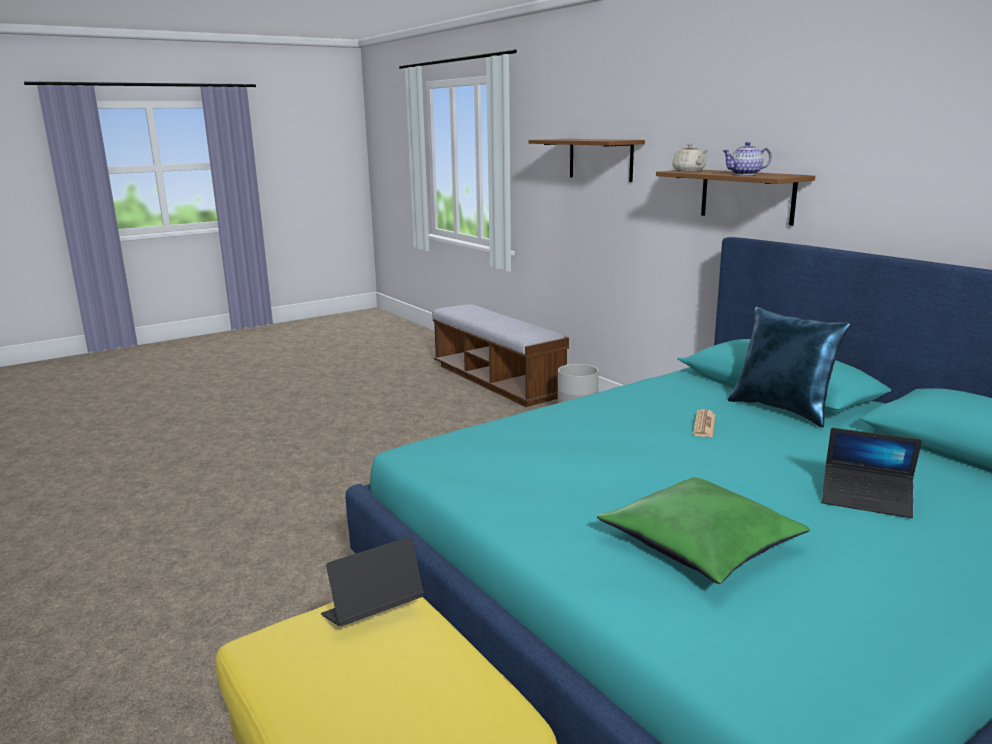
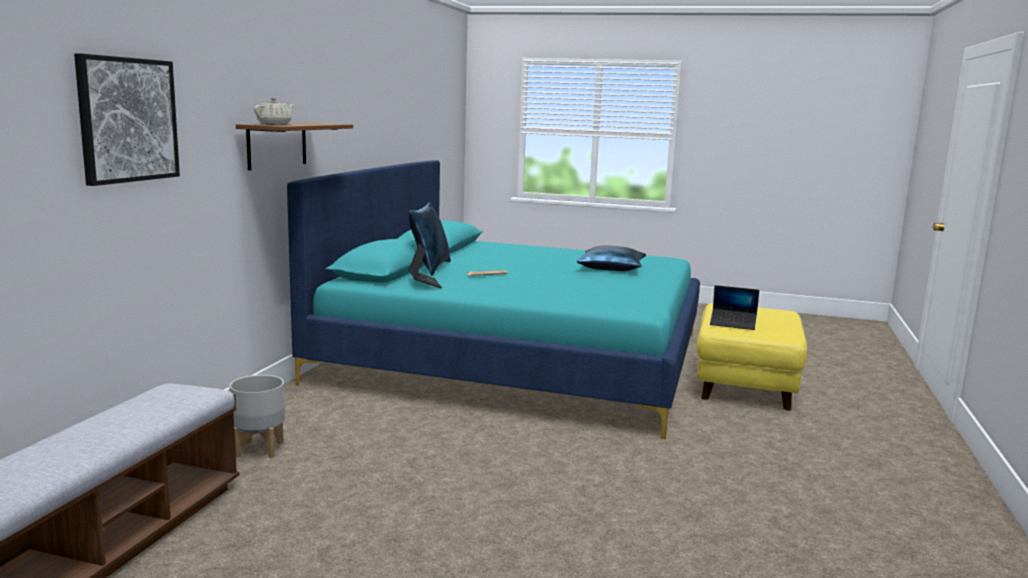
camera: 130 degrees left, 5 degrees down
(600, 159) = (127, 120): brown shelf -> picture
(702, 545) = (611, 268): green pillow -> blue pillow
(745, 174) = (315, 123): teapot -> none
(866, 499) = (527, 255): laptop -> laptop (424, 283)

